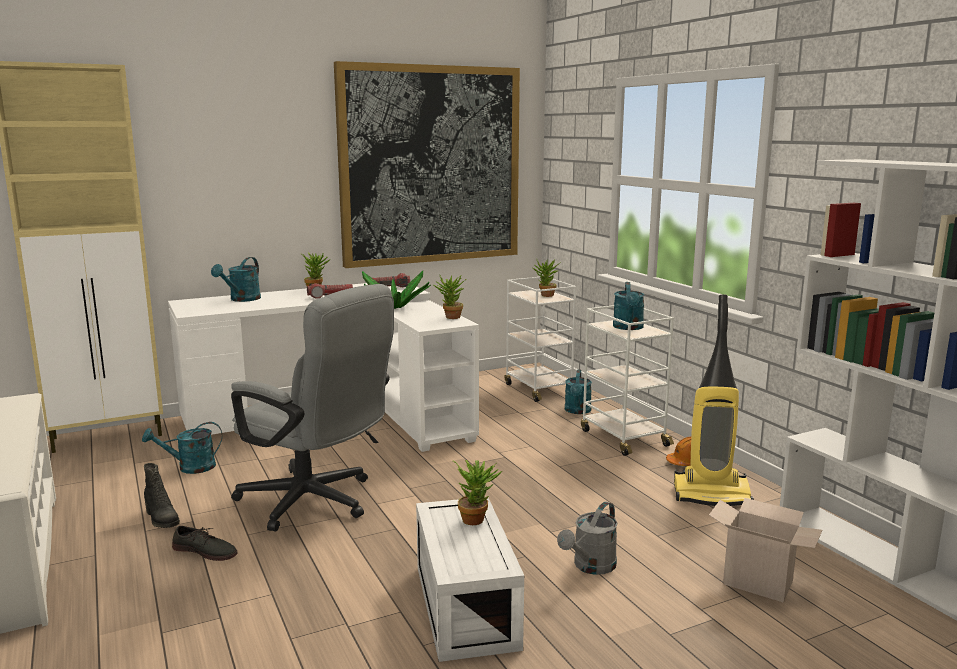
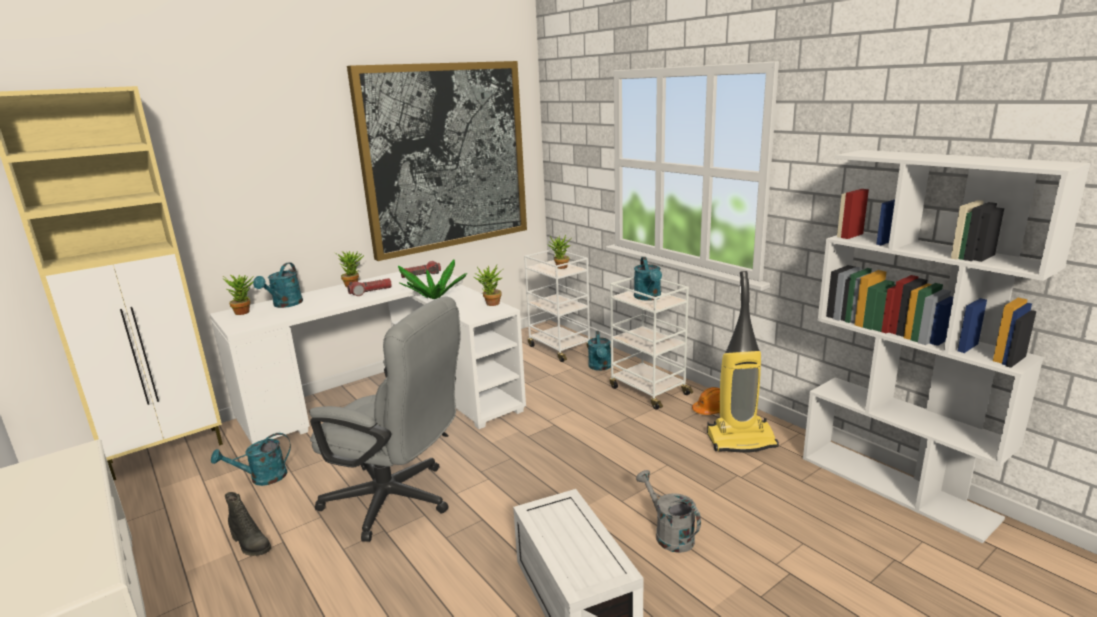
camera: 10 degrees left, 5 degrees up
(205, 551) = (306, 576): grey shoe -> none
(476, 518) = (575, 517): potted plant -> potted plant (245, 311)
(590, 567) = (669, 534): grey watering can -> grey watering can turned 120 degrees clockwise
(760, 582) = (813, 527): cardboard box -> none

